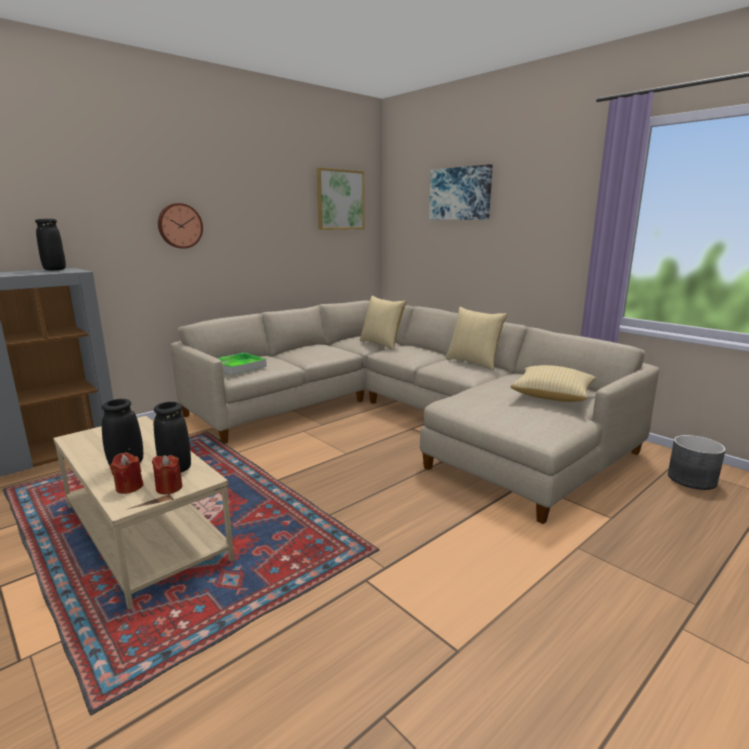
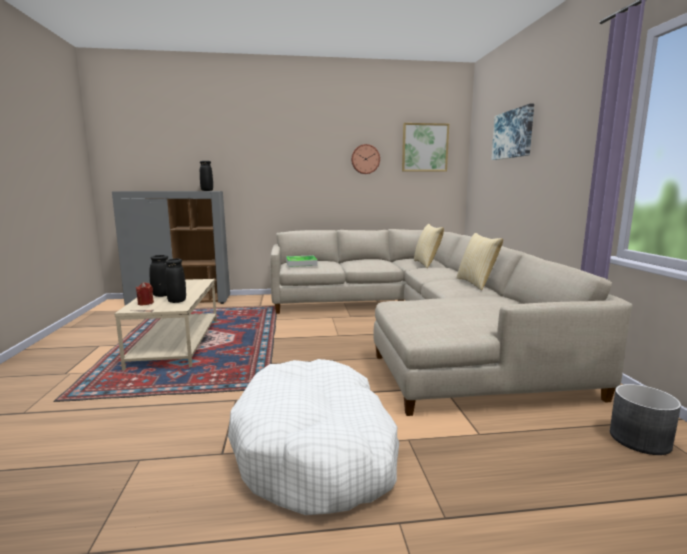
camera: 35 degrees right, 5 degrees down
(169, 488) = (158, 307): red candle -> none
(179, 226) = (290, 167): wall clock -> wall clock (365, 159)
(532, 597) = (316, 450): none -> white dog bed
(552, 395) = (488, 312): pillow -> none

